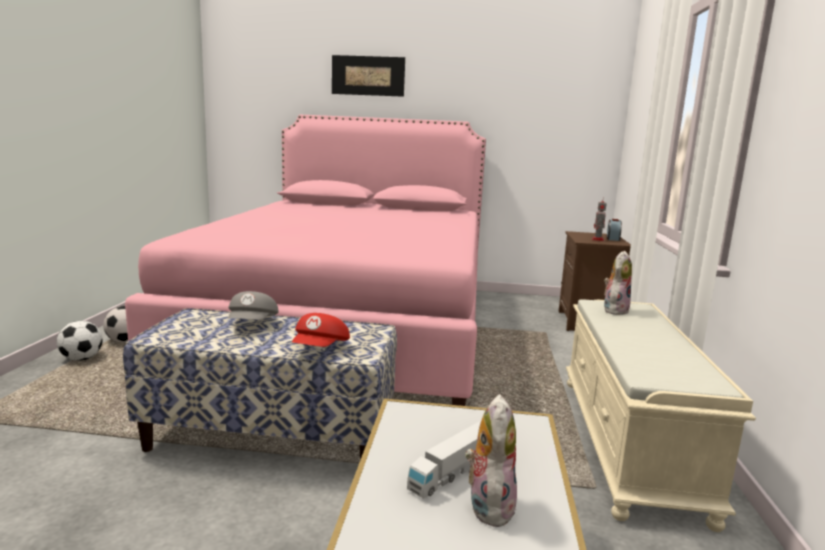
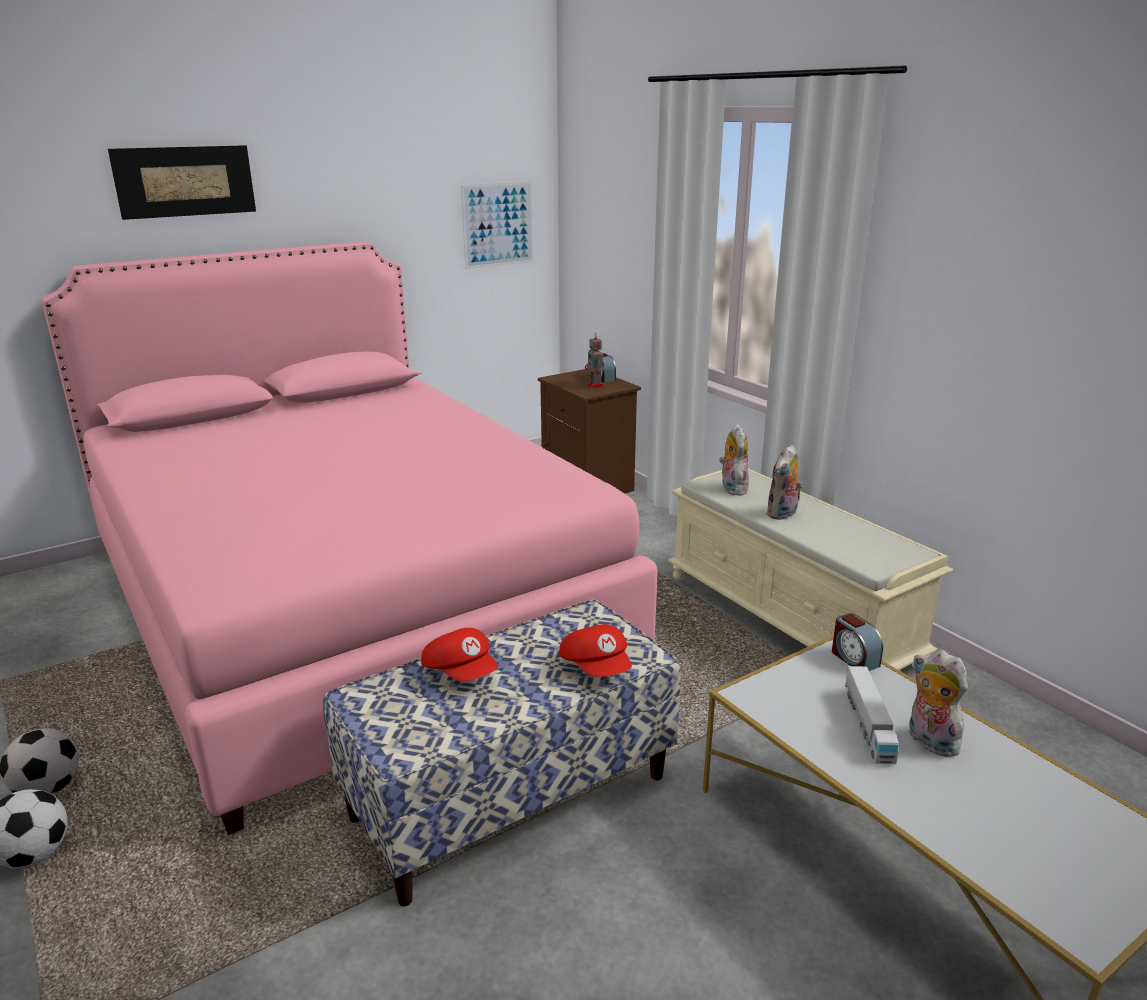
camera: 40 degrees left, 10 degrees up
(253, 324) = (461, 672): grey cap -> red cap
(534, 432) = (854, 658): none -> alarm clock
(571, 123) = (498, 224): none -> picture
(628, 331) = (783, 514): none -> plush toy

